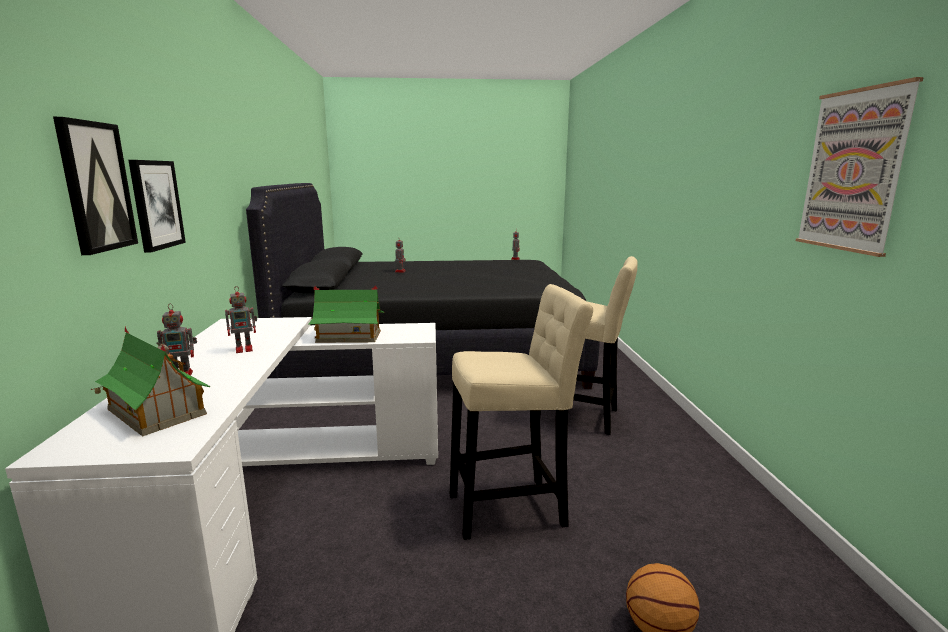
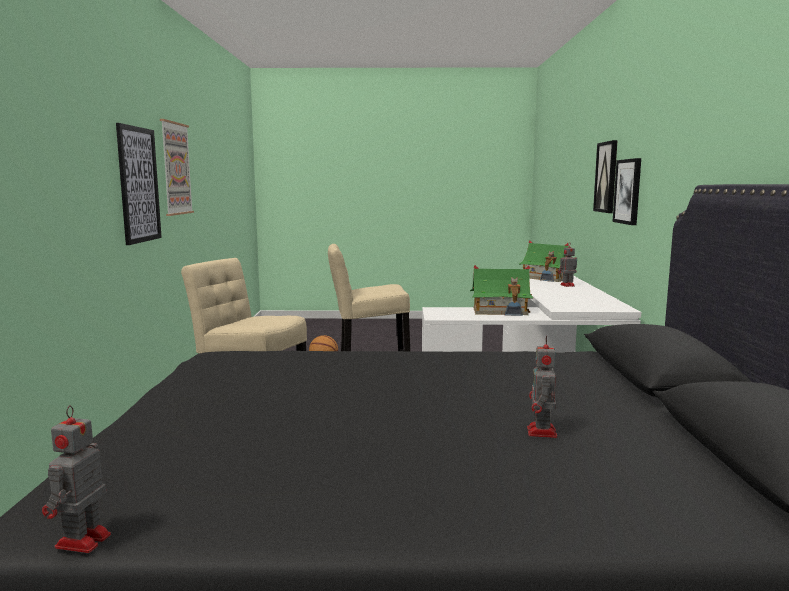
camera: 175 degrees left, 5 degrees down
(245, 349) = (557, 293): toy robot -> none
(757, 192) = (138, 185): none -> picture

